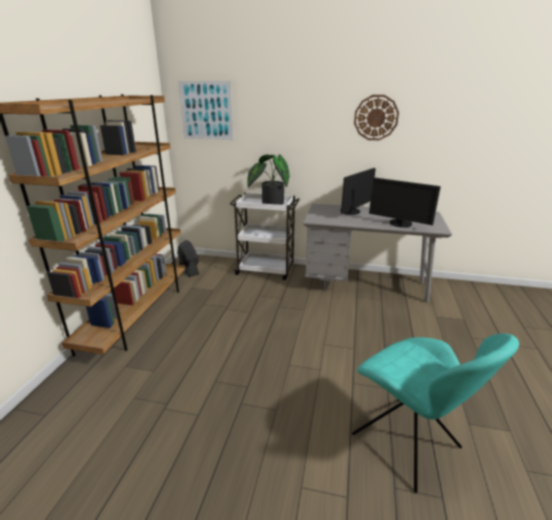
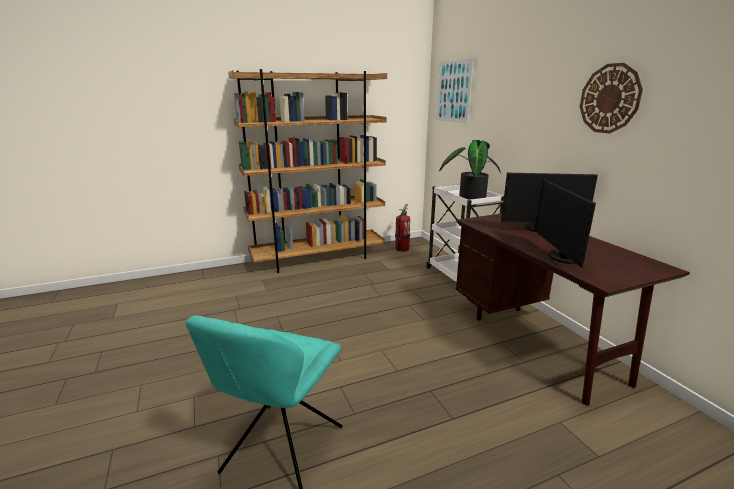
camera: 55 degrees right, 5 degrees down
(189, 269) = (401, 249): black fan -> fire extinguisher
(365, 285) = (536, 341): grey desk -> brown desk

